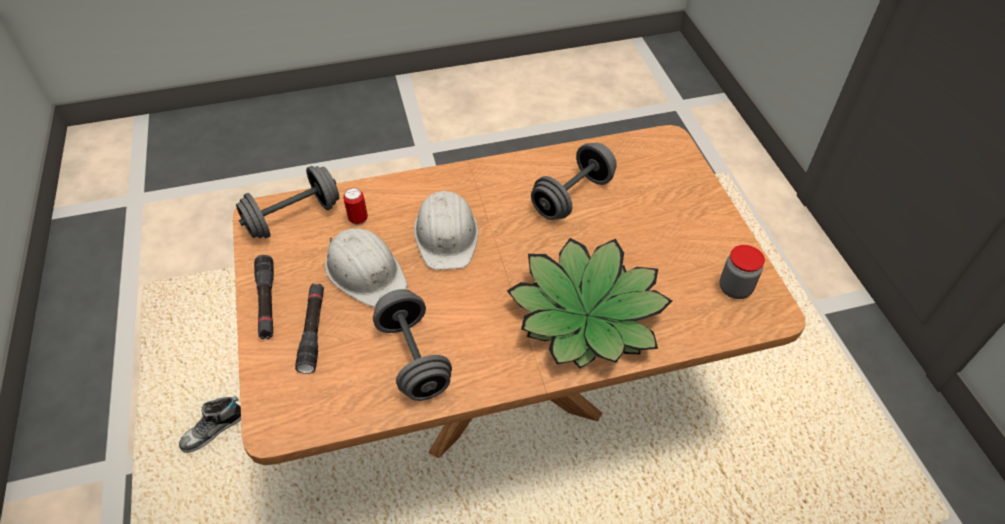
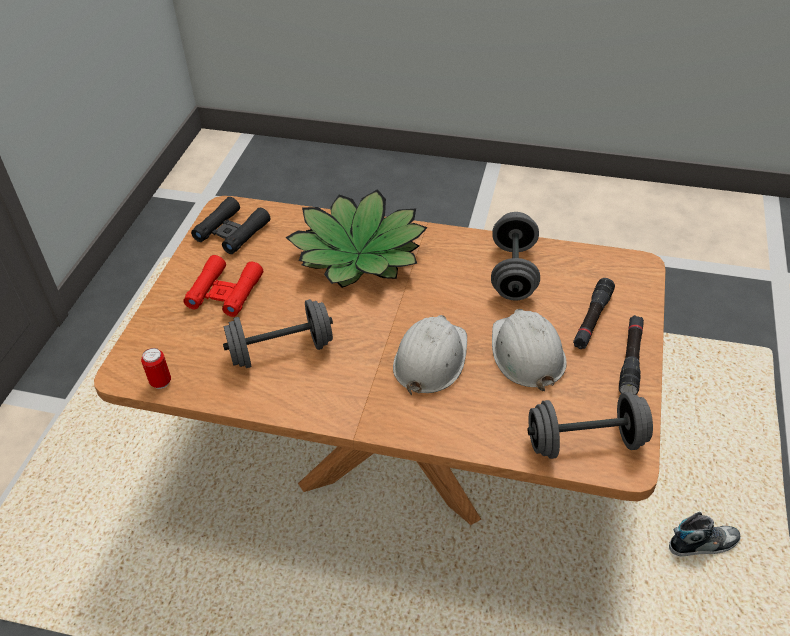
camera: 150 degrees left, 5 degrees down
(358, 219) = (513, 411): can -> can (161, 382)
(669, 225) = (225, 292): none -> red binoculars
(735, 288) = (232, 232): jar -> black binoculars

